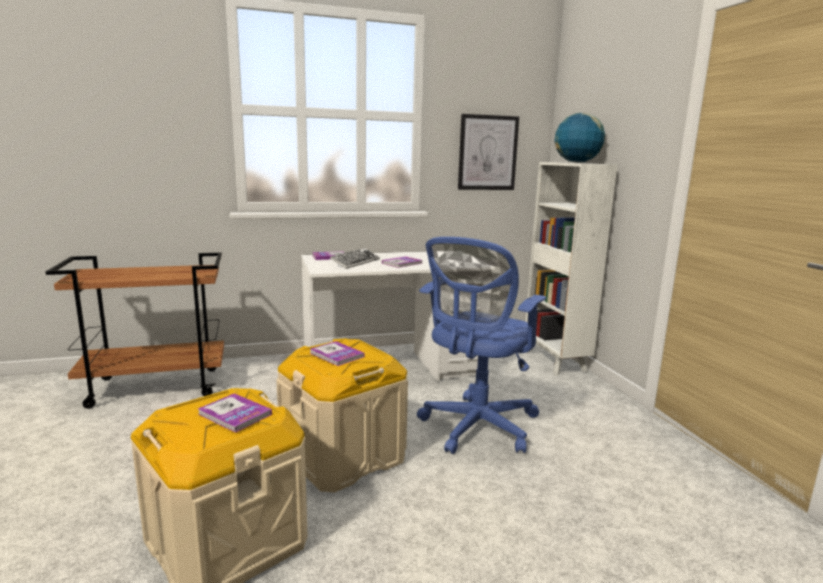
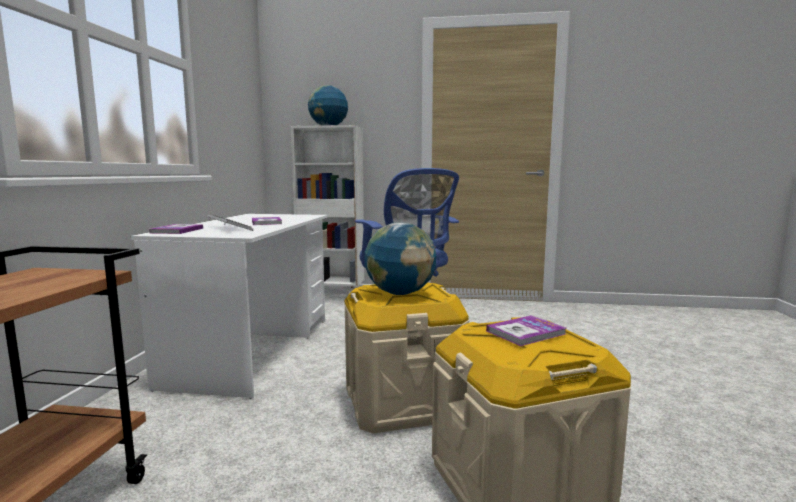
camera: 65 degrees left, 5 degrees down
(336, 355) = (400, 293): book -> globe
(487, 153) = (234, 116): picture -> none

